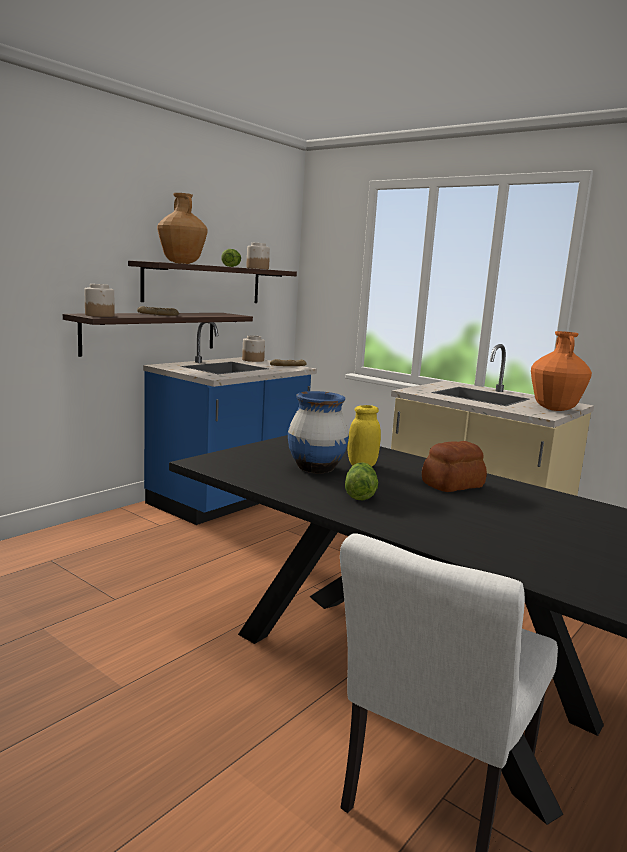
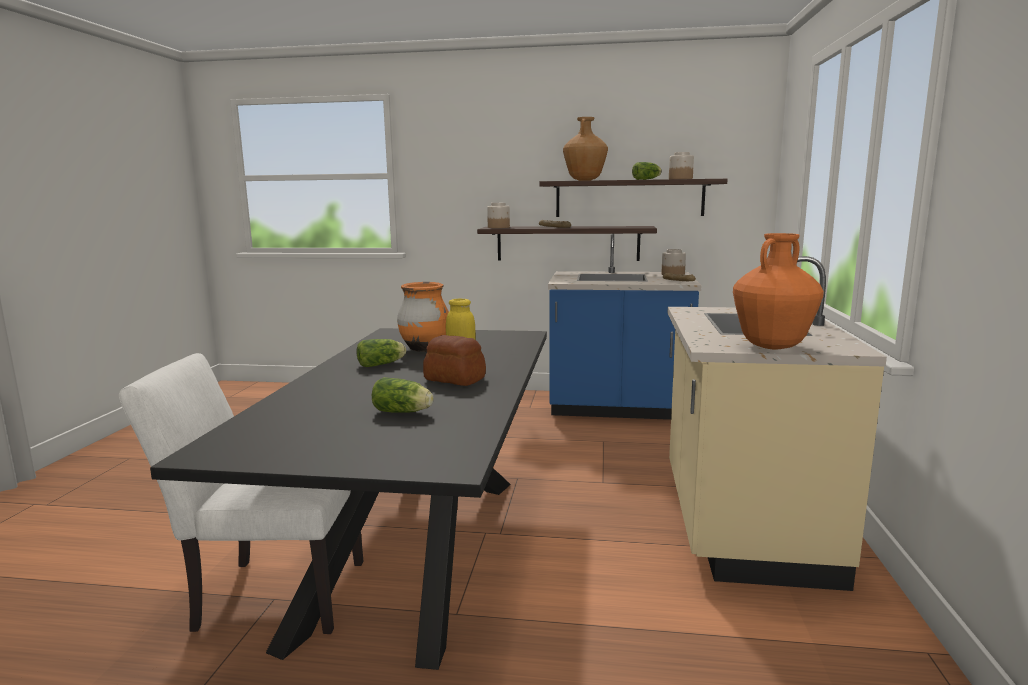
camera: 60 degrees right, 0 degrees up
(315, 469) = (424, 348): blue vase -> orange vase
(546, 518) = (404, 412): none -> lettuce

